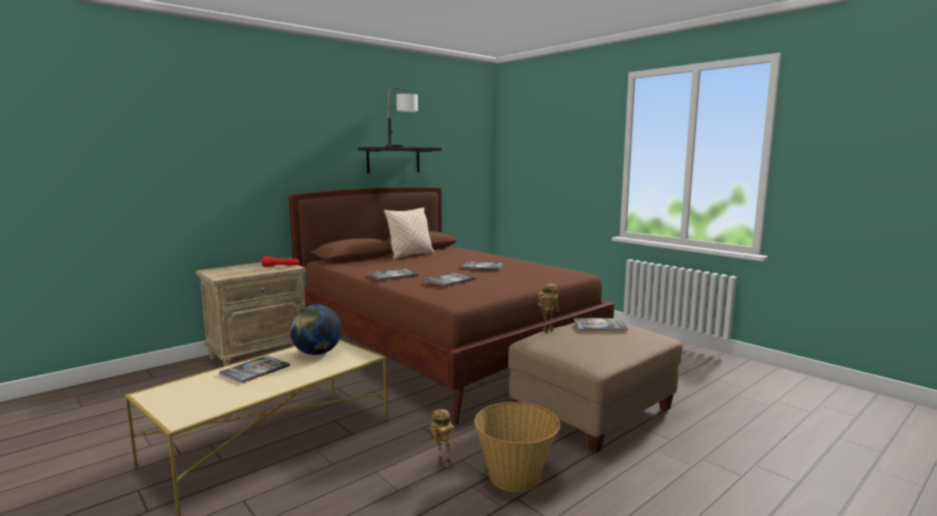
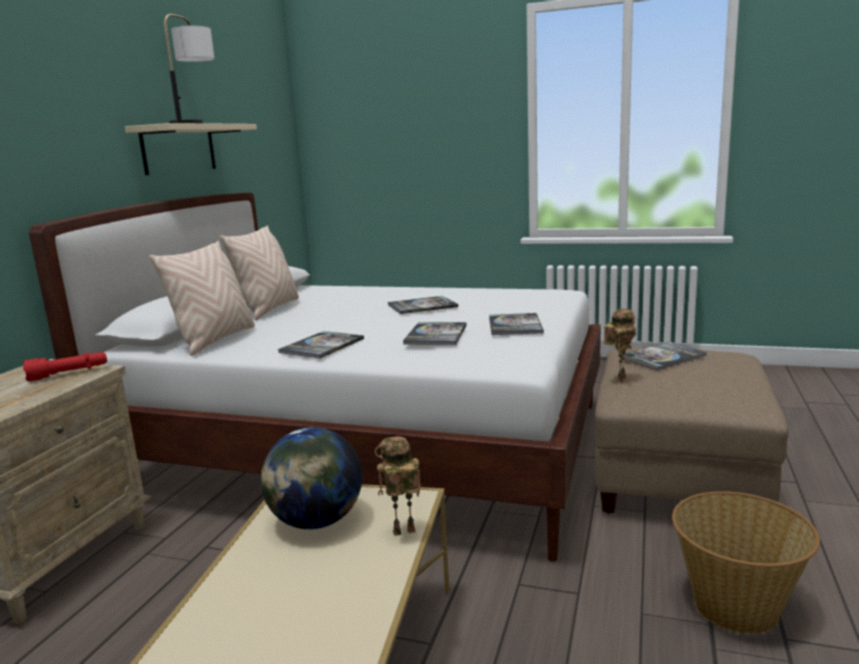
camera: 30 degrees left, 5 degrees up
(255, 370) = (253, 601): book -> book (515, 325)
(358, 264) = (214, 340): none -> beige pillow
(393, 160) = (179, 149): black shelf -> beige shelf
(442, 465) = (632, 634): toy robot -> toy robot (403, 533)
(444, 348) = (370, 447): brown bed -> white bed

